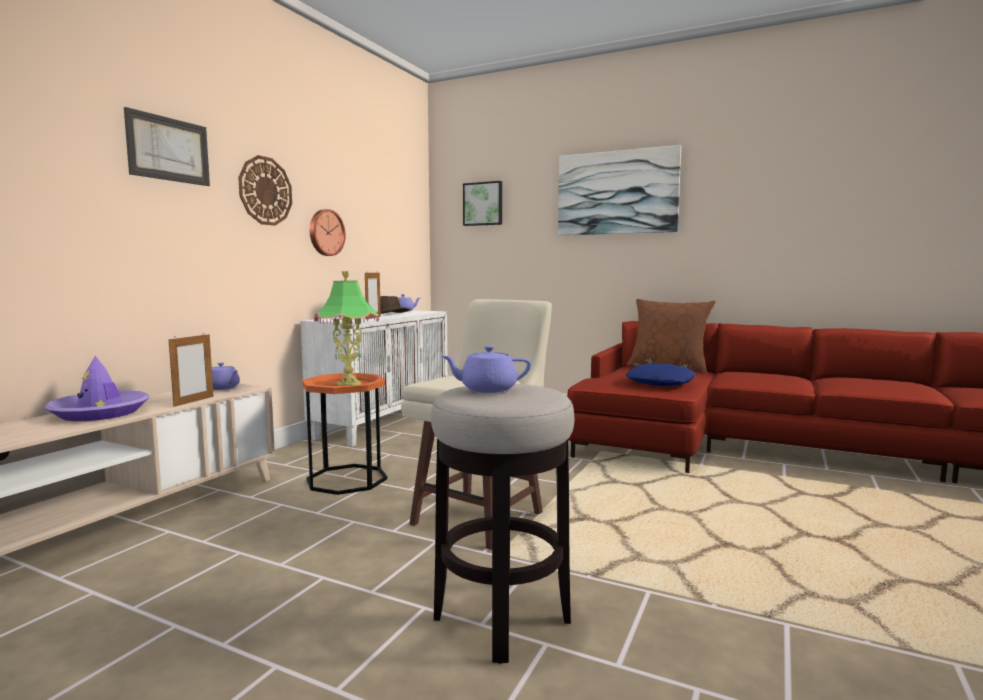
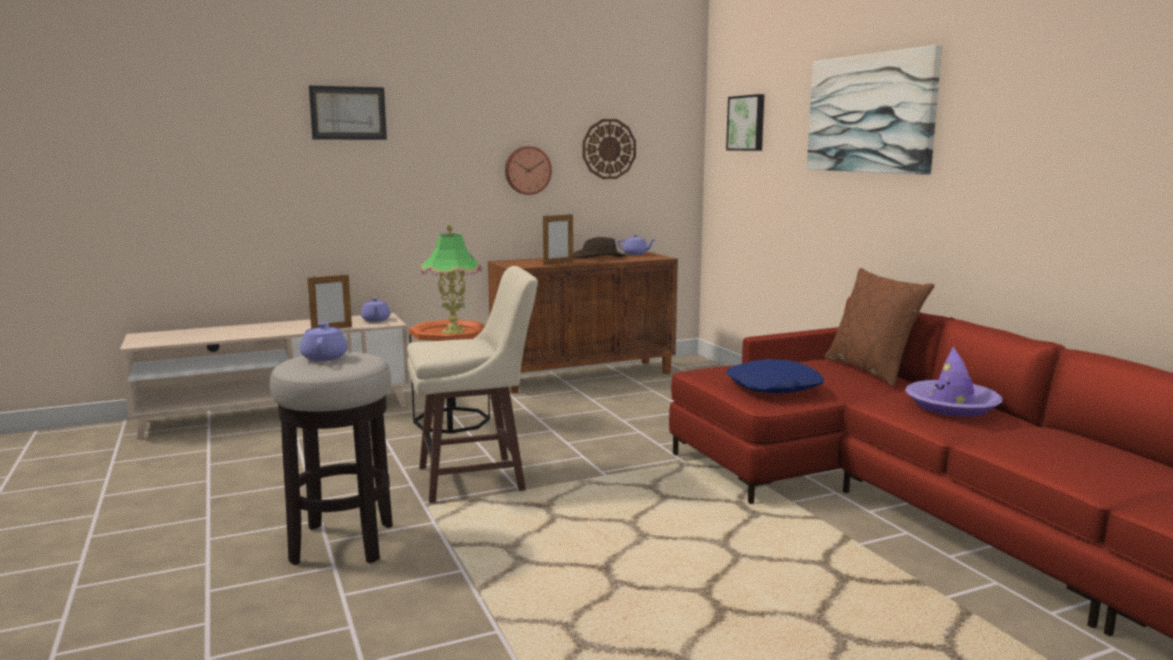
camera: 40 degrees right, 5 degrees up
(100, 413) = (267, 328): purple hat -> purple hat (952, 406)
(265, 191) = (450, 136): wall clock -> wall clock (609, 149)
(383, 422) = (584, 376): white cabinet -> brown cabinet
(487, 389) = (325, 357): purple teapot -> purple teapot turned 45 degrees clockwise

